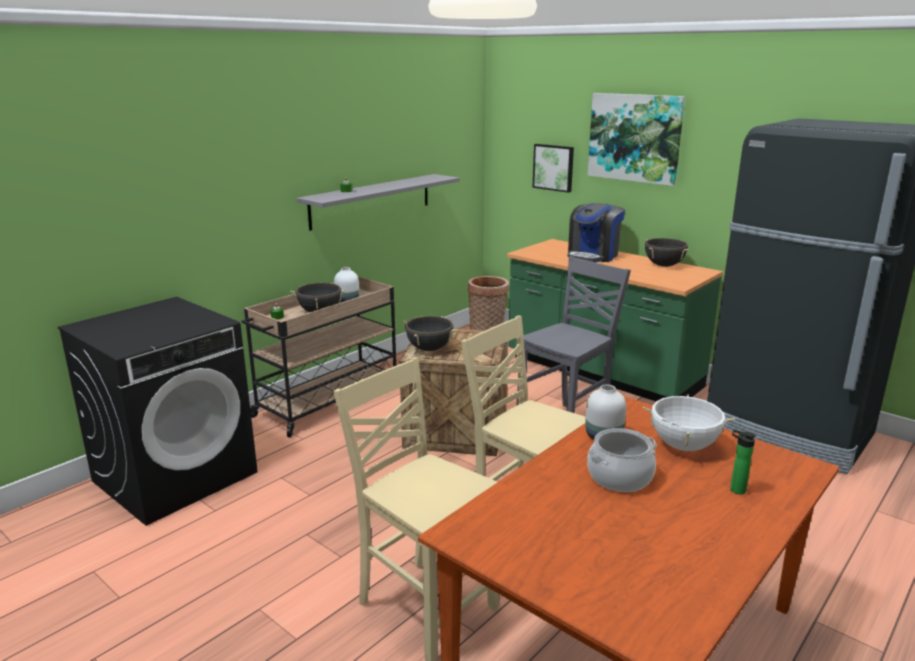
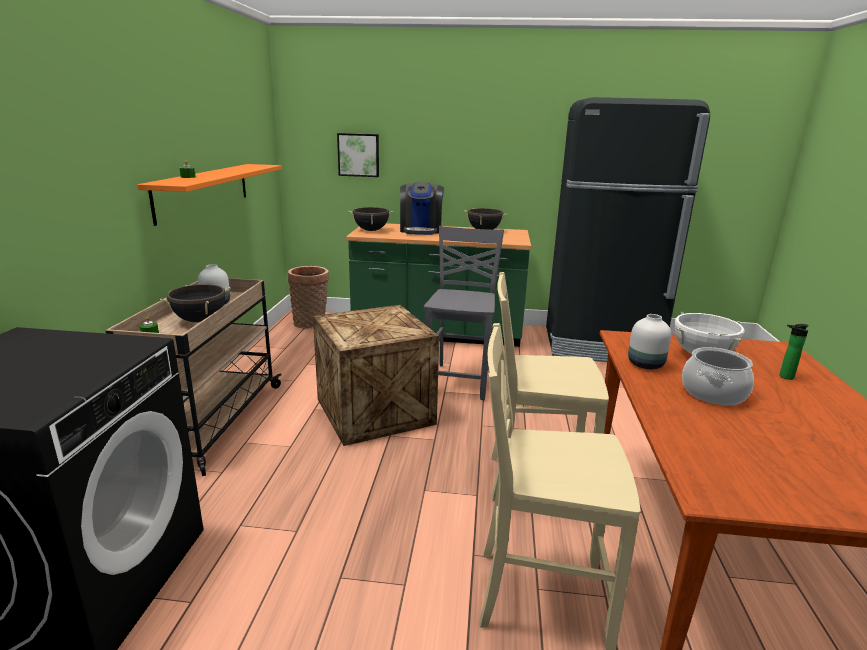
camera: 35 degrees left, 0 degrees up
(371, 200) = (204, 191): grey shelf -> orange shelf
(429, 349) = (353, 334): black cooking pot -> black cooking pot (371, 230)
(635, 138) = (439, 122): picture -> none

